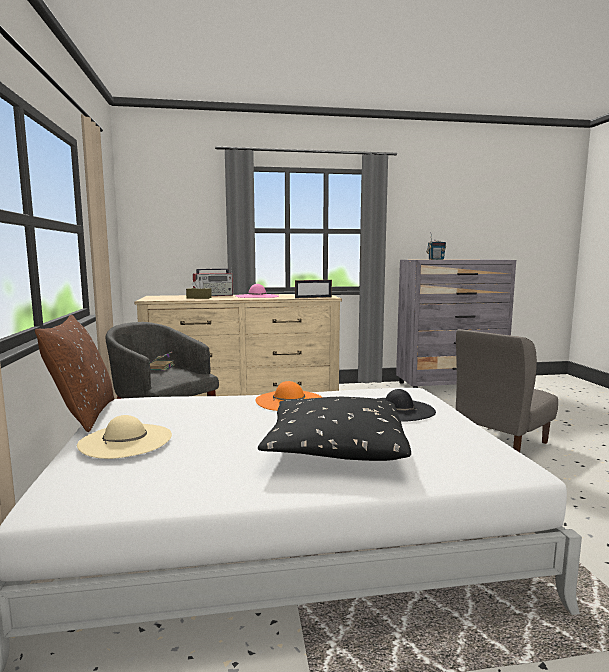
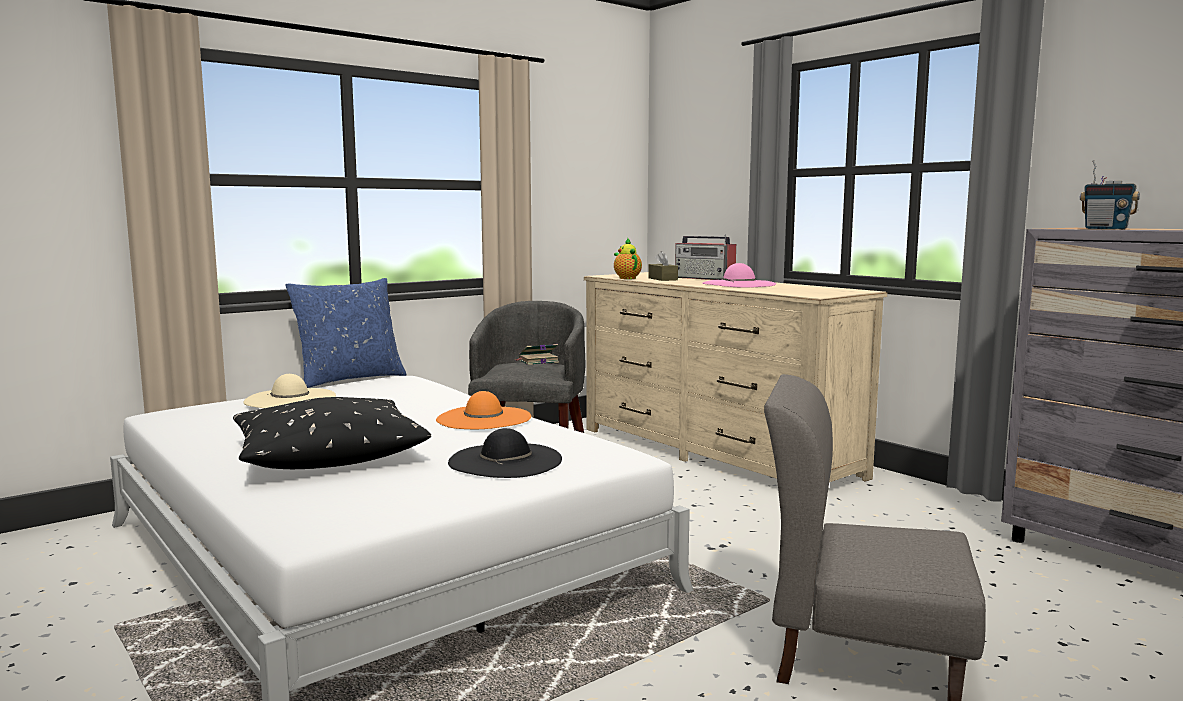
camera: 60 degrees right, 0 degrees up
(83, 416) = (349, 379): brown pillow -> blue pillow
(175, 299) = (626, 278): none -> teapot
(313, 297) = (786, 293): picture frame -> none

